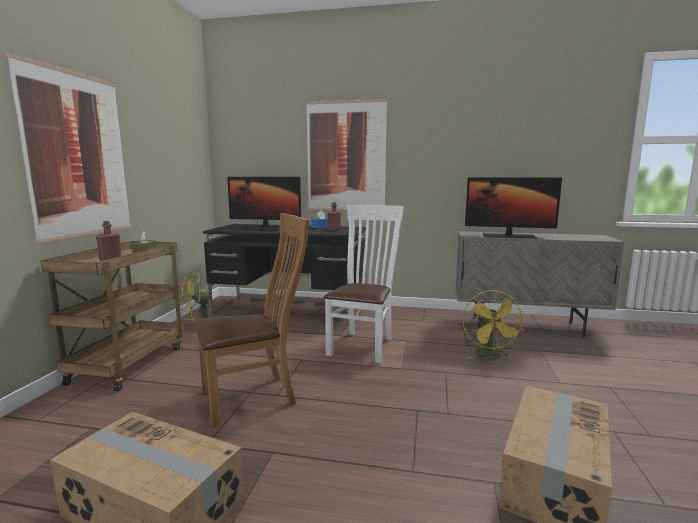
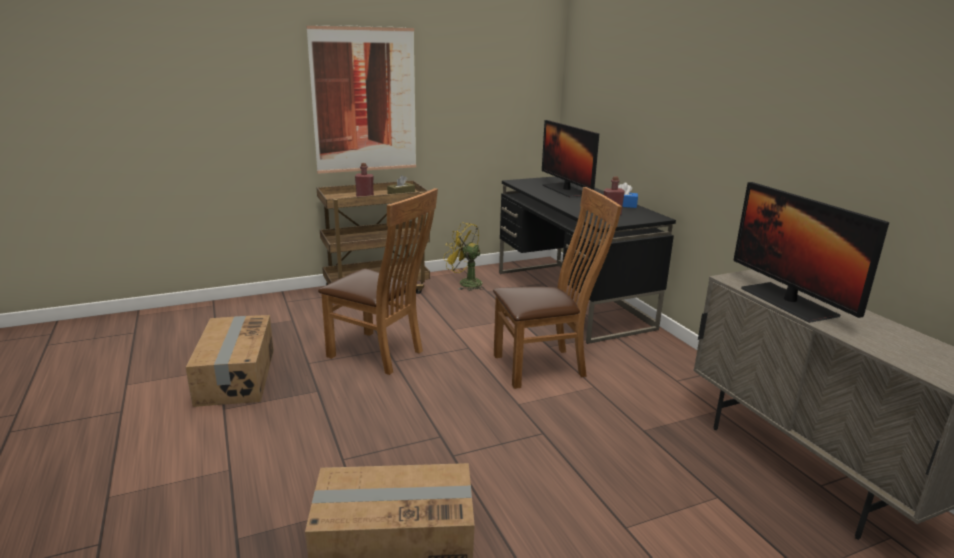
camera: 55 degrees right, 10 degrees up
(346, 156) = (673, 110): picture -> none
(364, 345) = (545, 366): white chair -> brown chair
(490, 357) = (630, 456): yellow fan -> none

